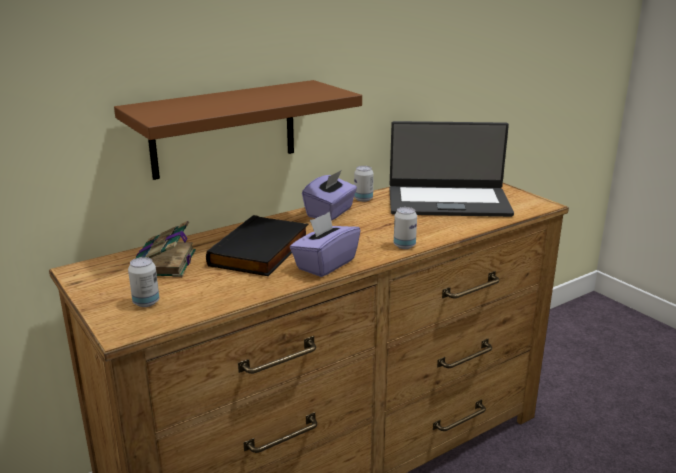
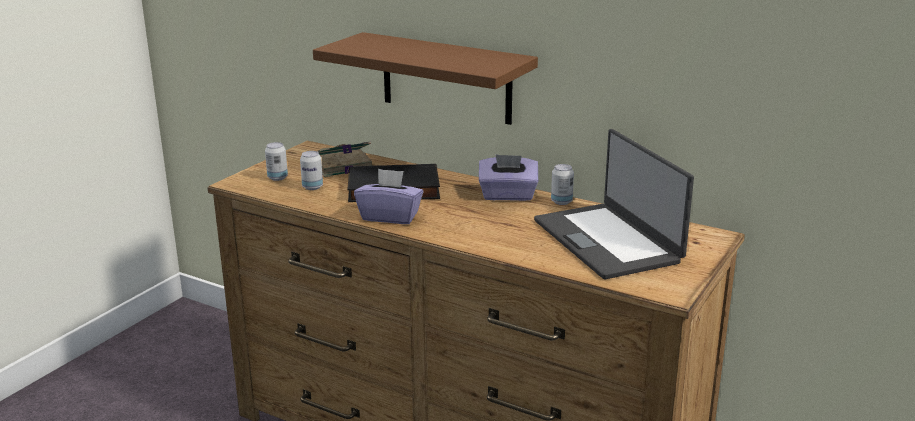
camera: 65 degrees right, 0 degrees up
(404, 246) = (462, 239): can -> can (312, 187)

